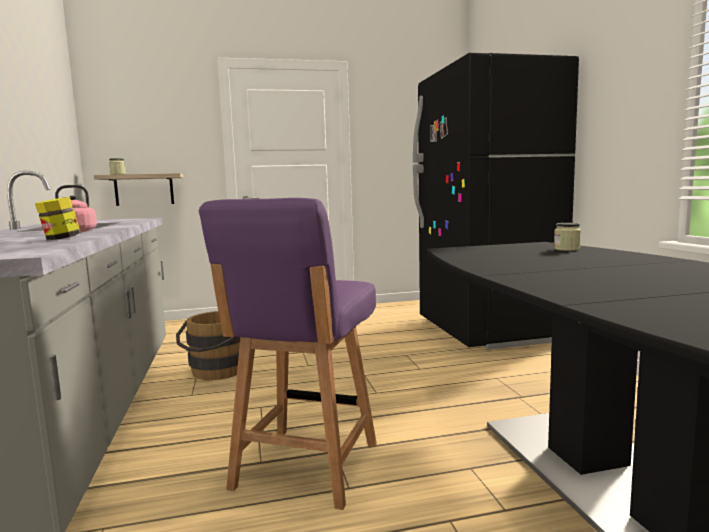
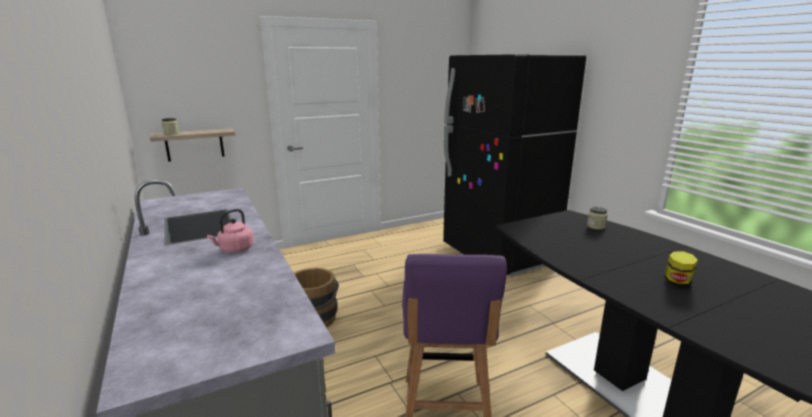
camera: 15 degrees left, 10 degrees up
(61, 239) = (261, 278): jar -> jar (677, 282)

